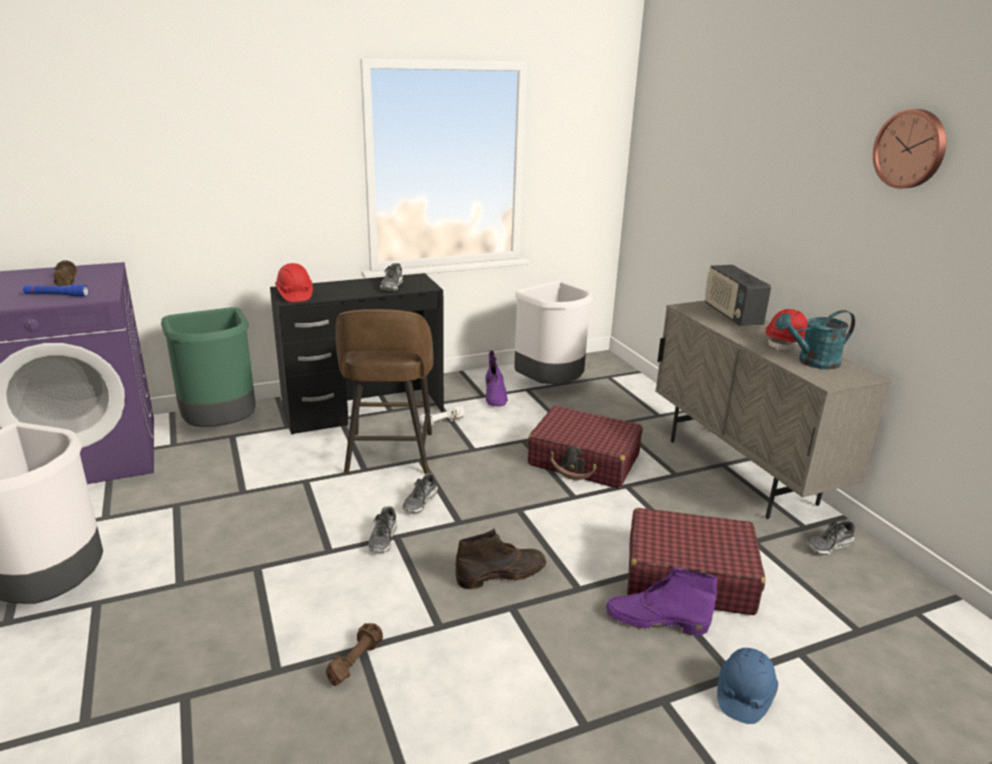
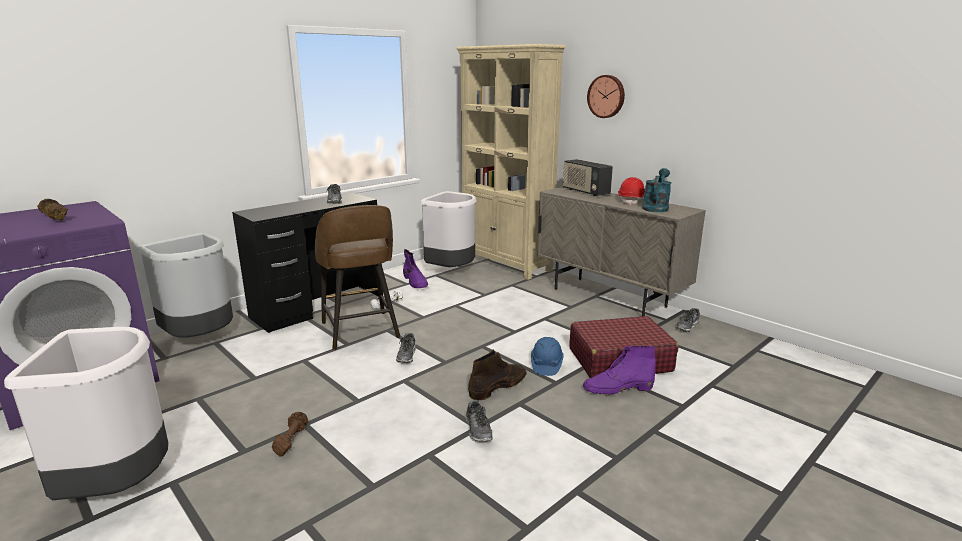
camera: 20 degrees left, 5 degrees down
(56, 295) = (56, 225): blue flashlight -> none
(221, 428) = (201, 339): green trash can -> grey trash can
(294, 295) = (260, 214): red hard hat -> none
(354, 661) = (430, 464): brown dumbbell -> brown dumbbell (290, 440)
(383, 539) = (395, 384): shoe -> shoe (478, 430)
(584, 460) = (506, 309): red suitcase -> none
(629, 388) = (506, 263): none -> beige bookcase
(744, 695) = (697, 415): blue hard hat -> blue hard hat (546, 365)
(812, 362) = (655, 207): turquoise watering can -> turquoise watering can turned 150 degrees clockwise
(911, 149) = (696, 62): wall clock -> wall clock (606, 96)

